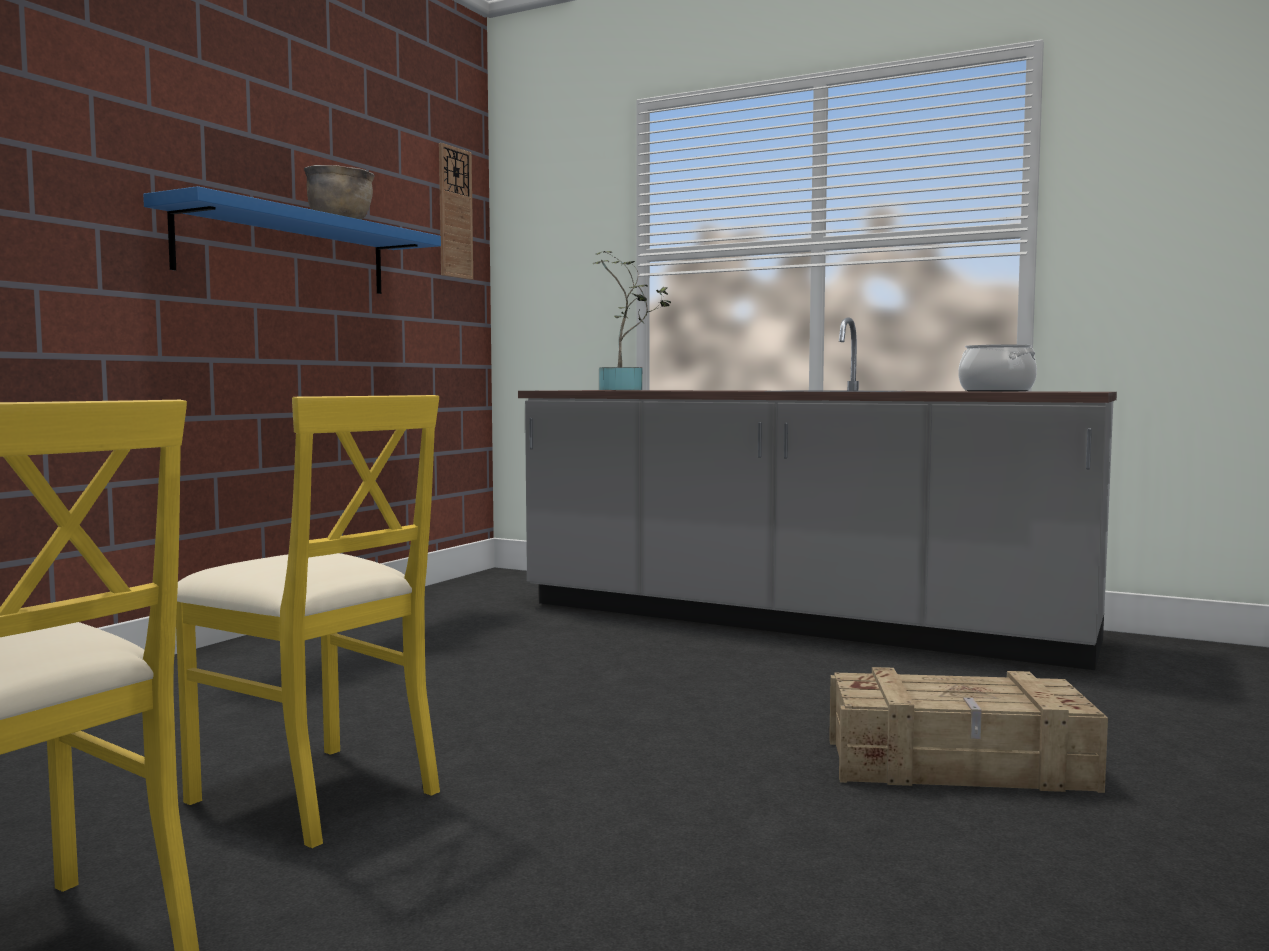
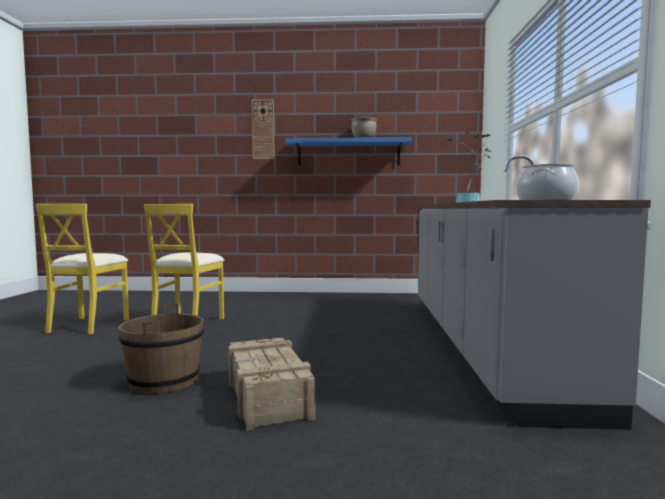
camera: 65 degrees right, 0 degrees up
(454, 213) = (452, 122): wall clock -> wall clock (263, 129)
(832, 843) = (164, 381): none -> brown bucket

